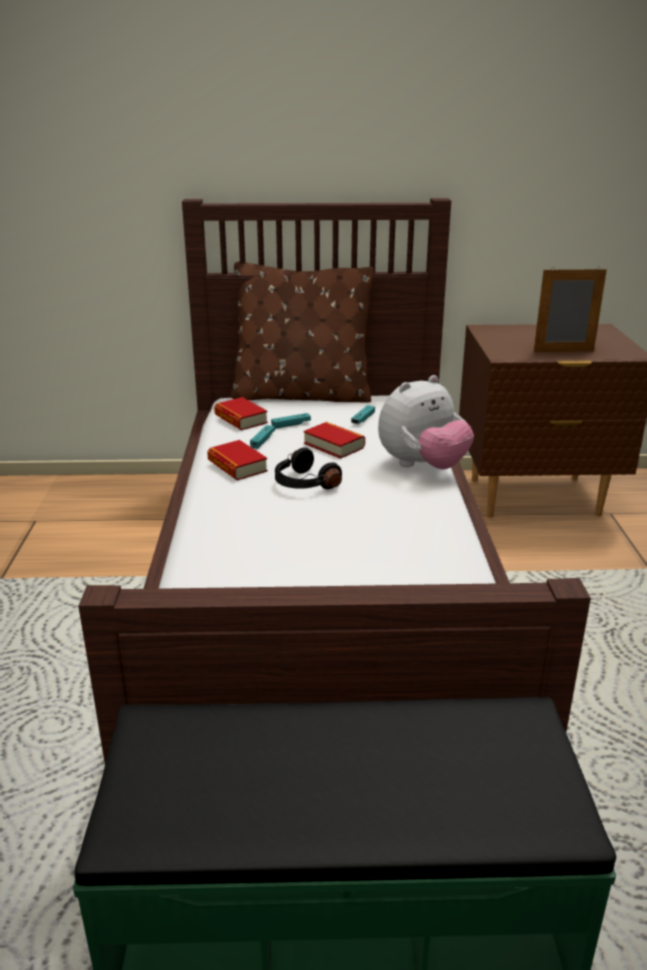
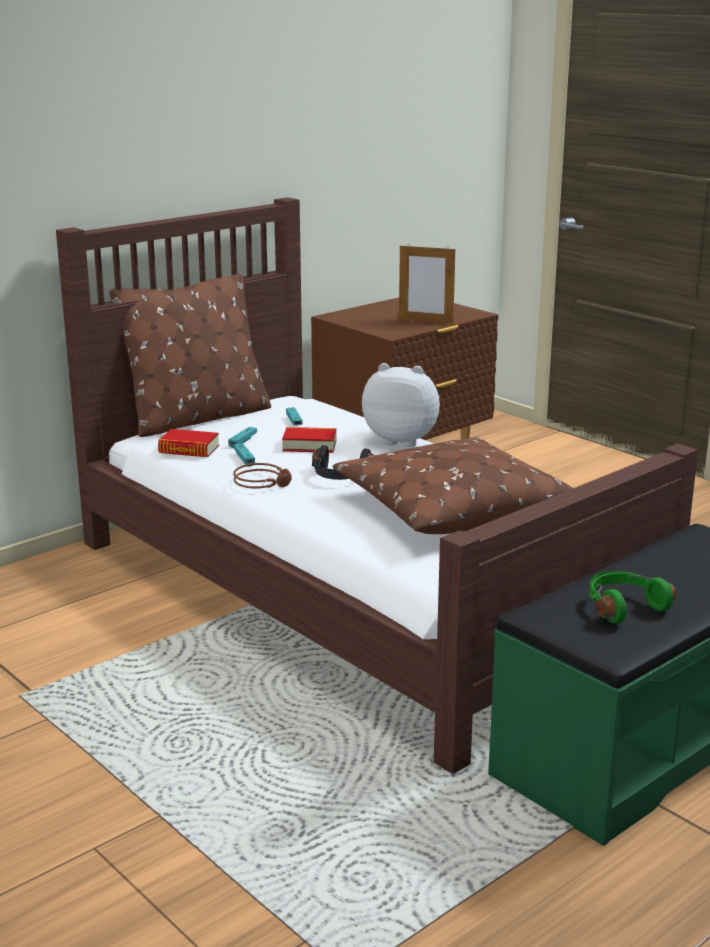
camera: 40 degrees left, 5 degrees down
(237, 466) = (263, 482): book -> brown headphones
(249, 770) = (623, 606): none -> green headphones
(336, 552) = (448, 507): none -> brown pillow
(422, 466) = (402, 440): plush toy -> plush toy turned 90 degrees counterclockwise
(563, 351) = (425, 321): picture frame -> picture frame turned 120 degrees counterclockwise

